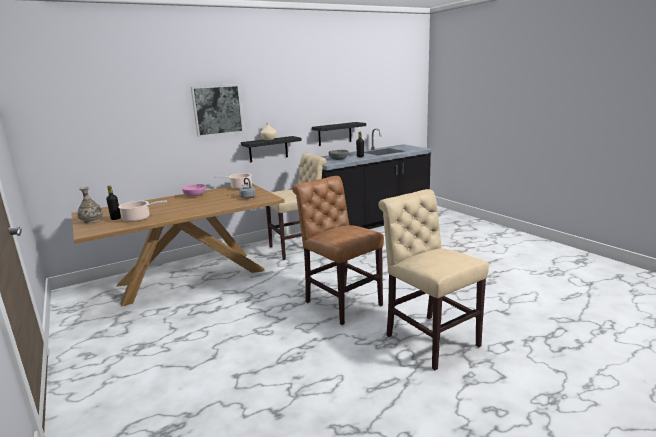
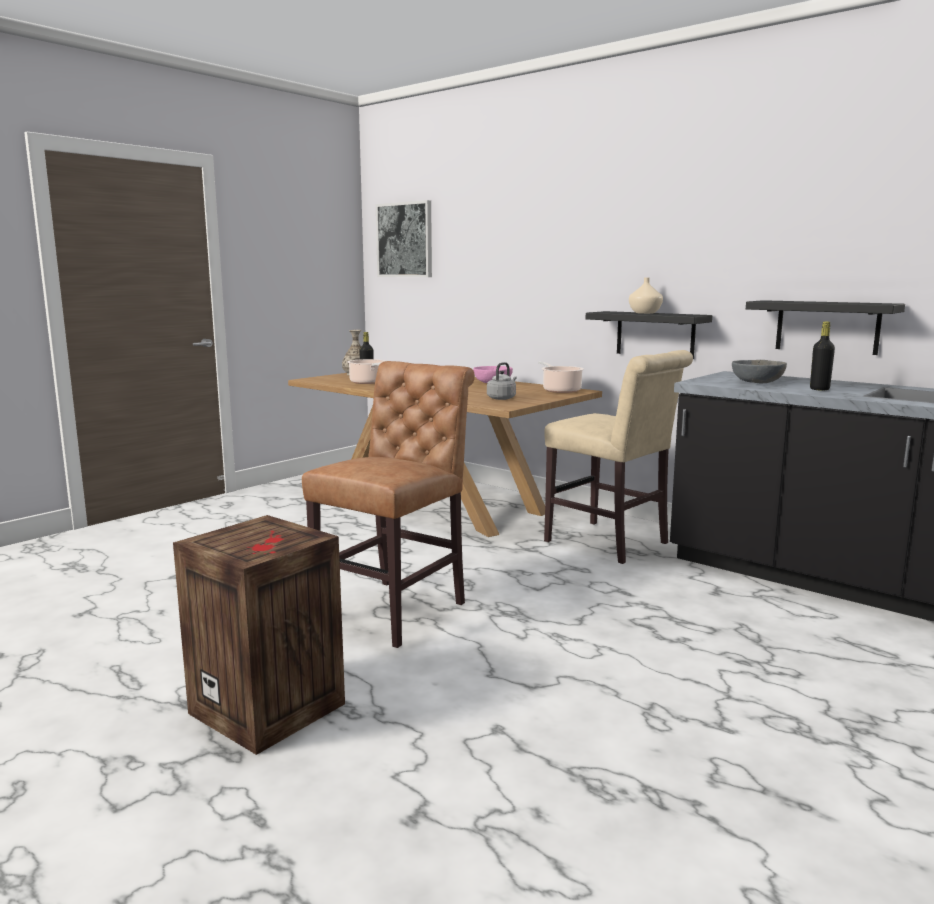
camera: 70 degrees right, 5 degrees down
(217, 110) = (576, 247): picture -> picture (405, 240)
(428, 338) = (270, 708): beige chair -> crate

